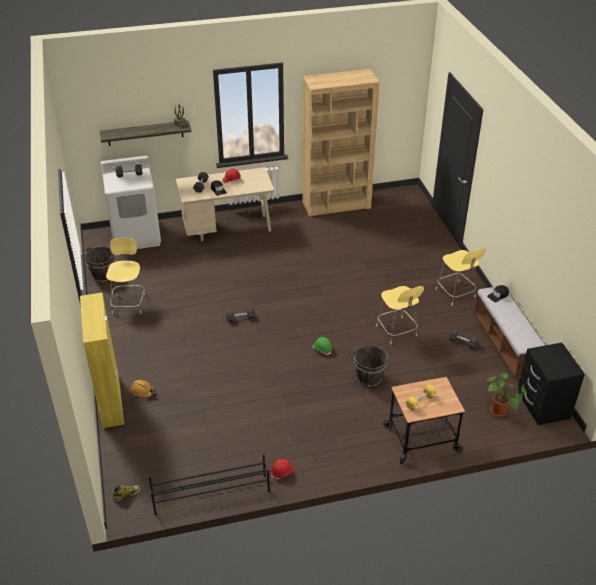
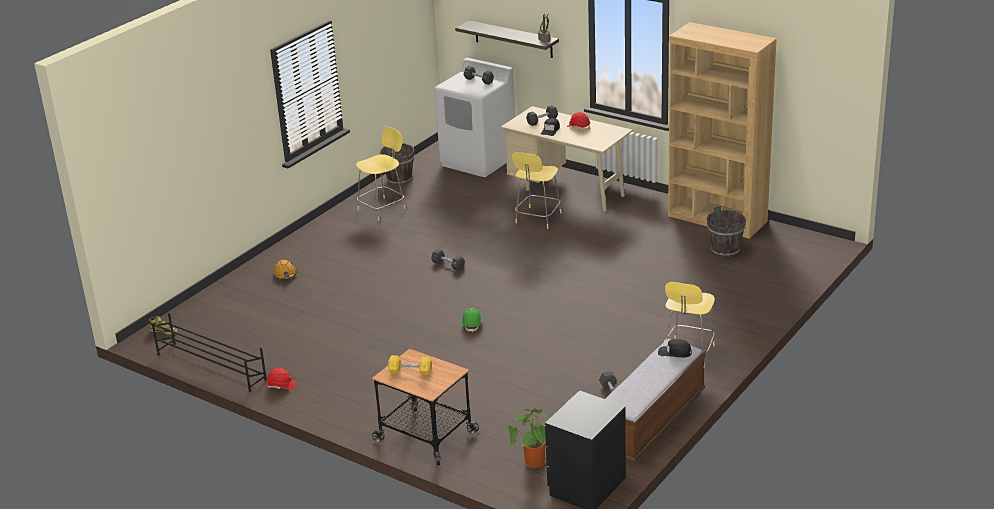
camera: 50 degrees right, 10 degrees down
(111, 401) = (253, 268): yellow cabinet -> none
(369, 378) = (468, 368): brown bucket -> brown bucket (725, 250)
(397, 332) = (565, 350): yellow stool -> yellow stool (537, 218)

